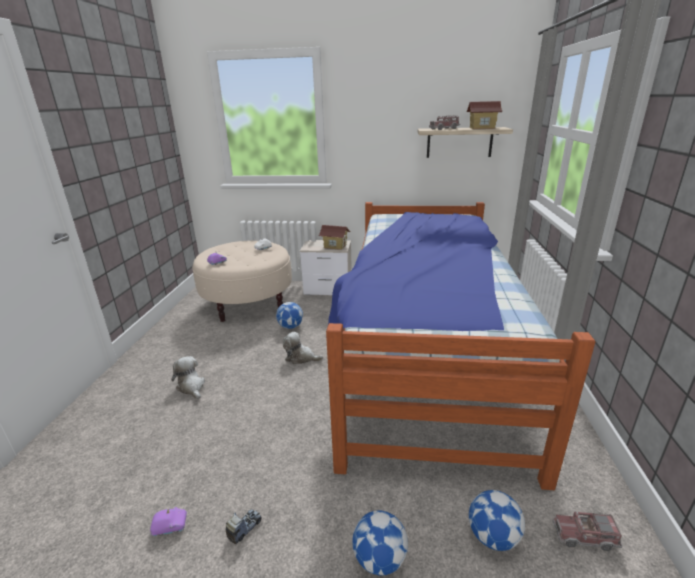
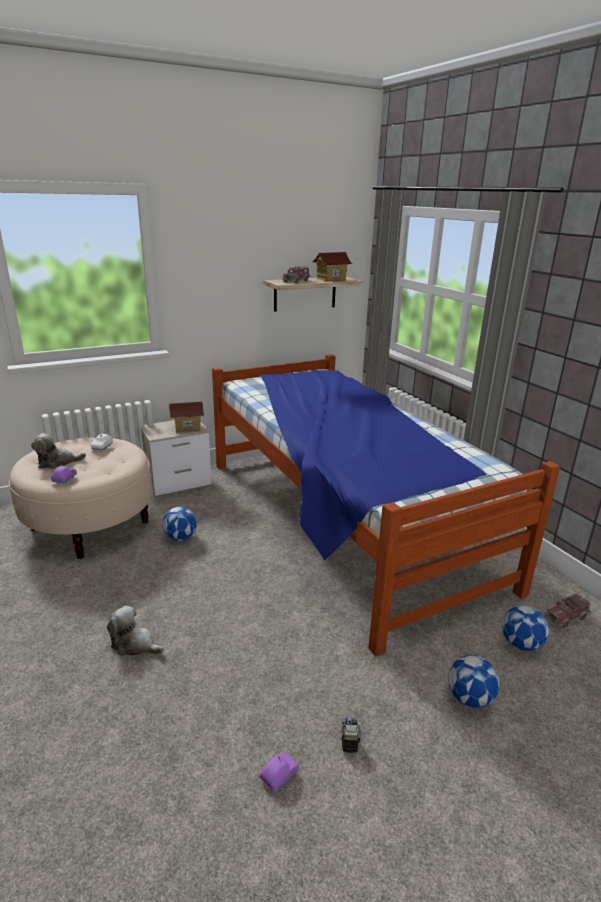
camera: 35 degrees left, 0 degrees up
(301, 358) = (231, 567): plush toy -> plush toy (57, 462)

